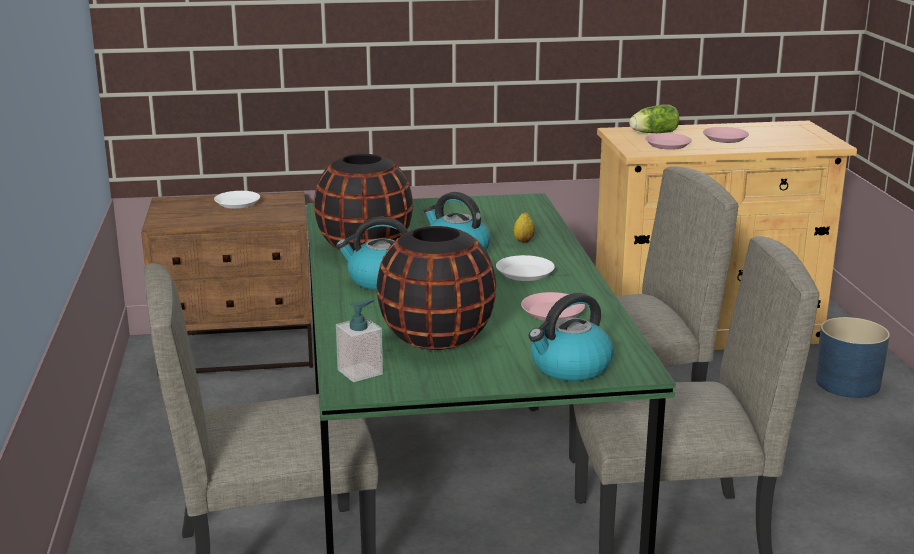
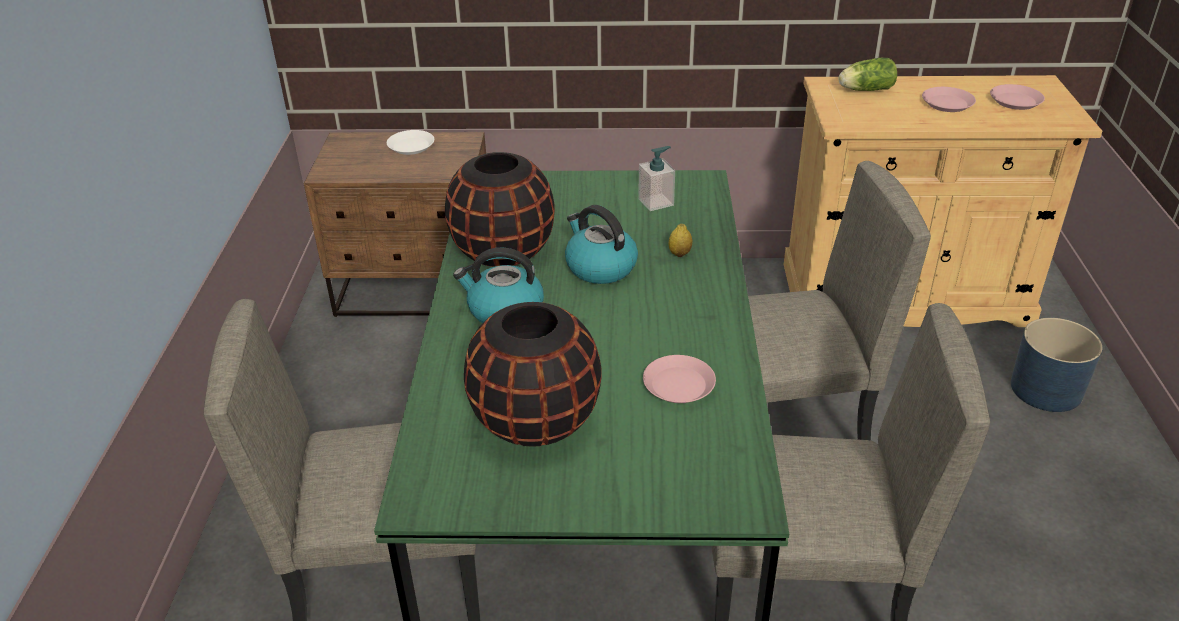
camera: 10 degrees right, 15 degrees up
(360, 372) = (435, 473): soap dispenser -> soap dispenser (656, 202)
(525, 273) = (666, 310): white plate -> none
(569, 367) = (671, 491): kettle -> none
(667, 145) = (877, 112): pink plate -> pink plate (1015, 101)

